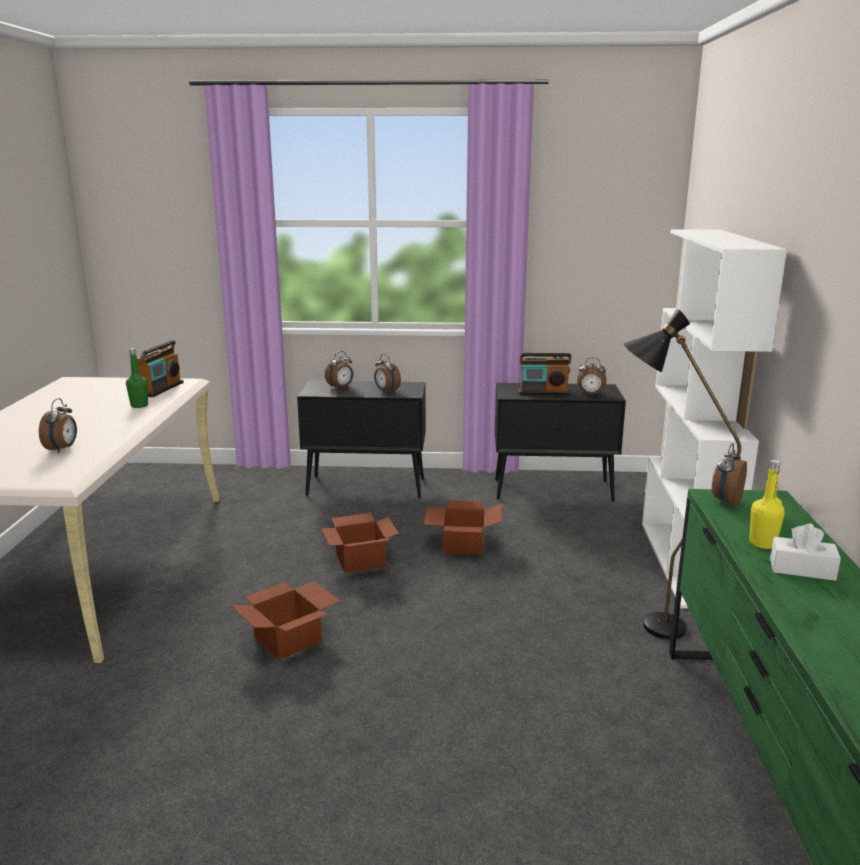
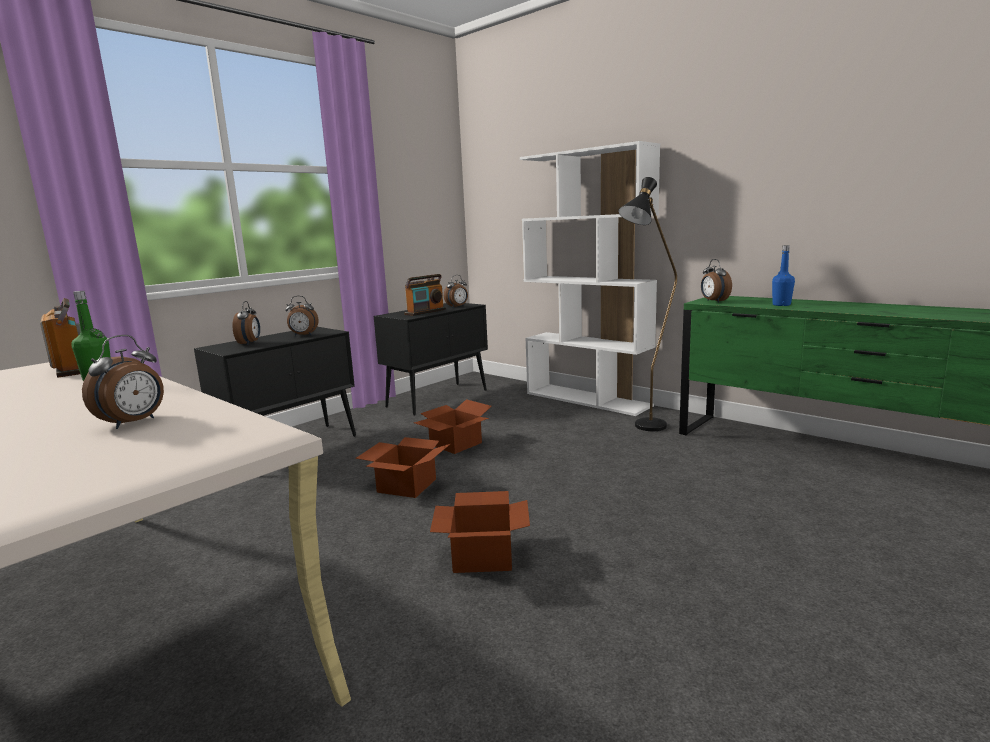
camera: 50 degrees left, 5 degrees down
(62, 449) = (134, 423): alarm clock -> alarm clock turned 75 degrees clockwise
(762, 543) = (781, 305): yellow bottle -> blue bottle
(802, 569) = (822, 305): white tissue box -> none

